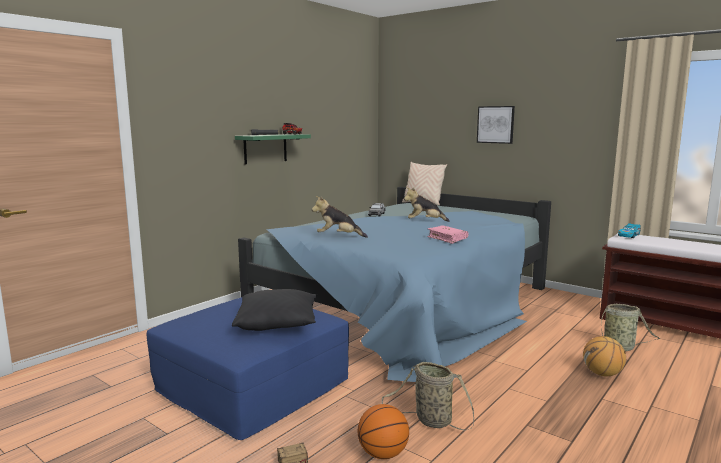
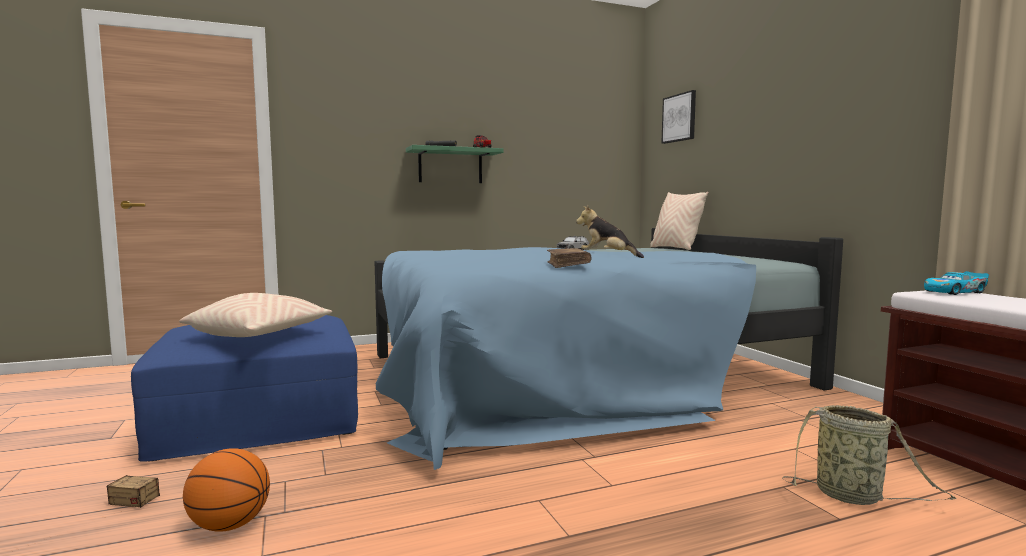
camera: 30 degrees right, 5 degrees down
(277, 323) = (260, 335): black pillow -> beige pillow
(338, 237) = (443, 257): plush toy -> none
(430, 420) = (357, 506): basket -> none
(447, 239) = (568, 265): pink book -> brown book
(495, 124) = (770, 124): picture -> picture (679, 118)
(602, 374) = (744, 526): basketball -> none

